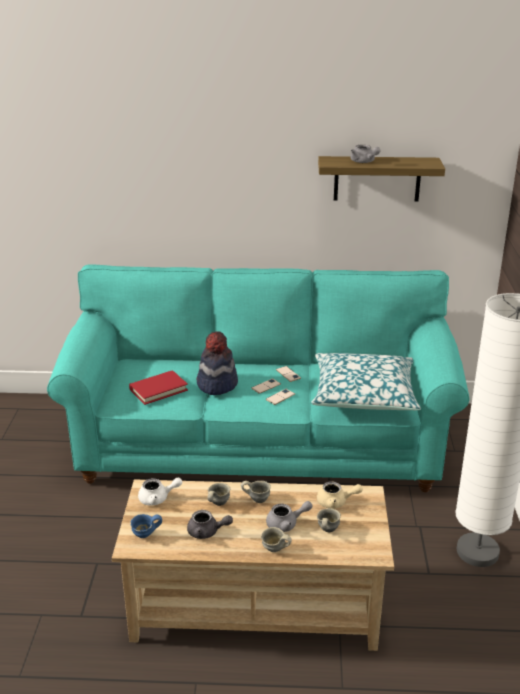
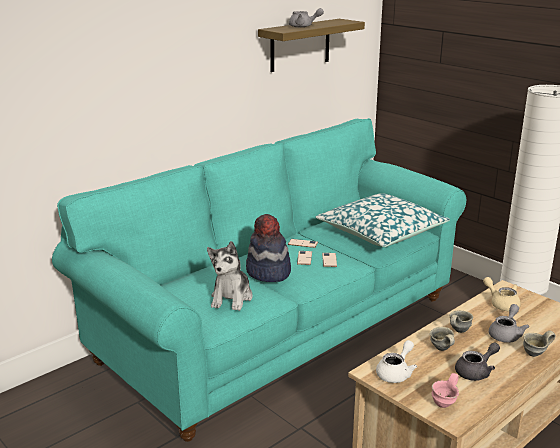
camera: 45 degrees left, 5 degrees down
(146, 536) = (446, 404): blue mug -> pink mug
(158, 390) = (232, 298): red book -> plush toy
(326, 530) = (533, 323): grey mug -> none
(336, 502) = (501, 304): beige teapot -> beige teapot turned 90 degrees counterclockwise

